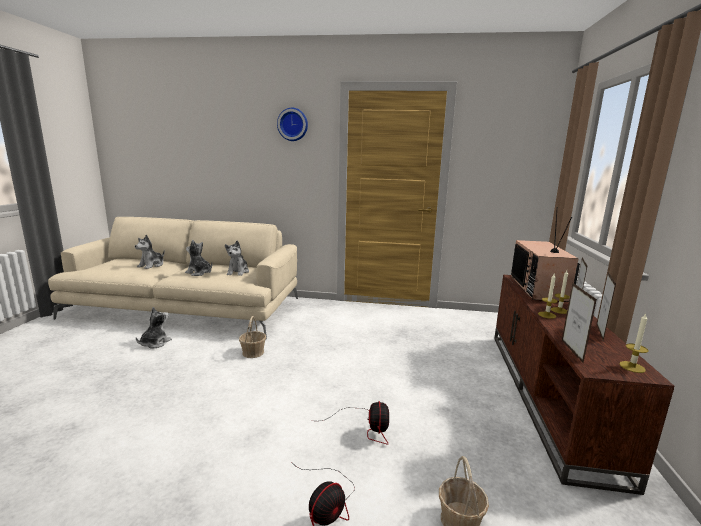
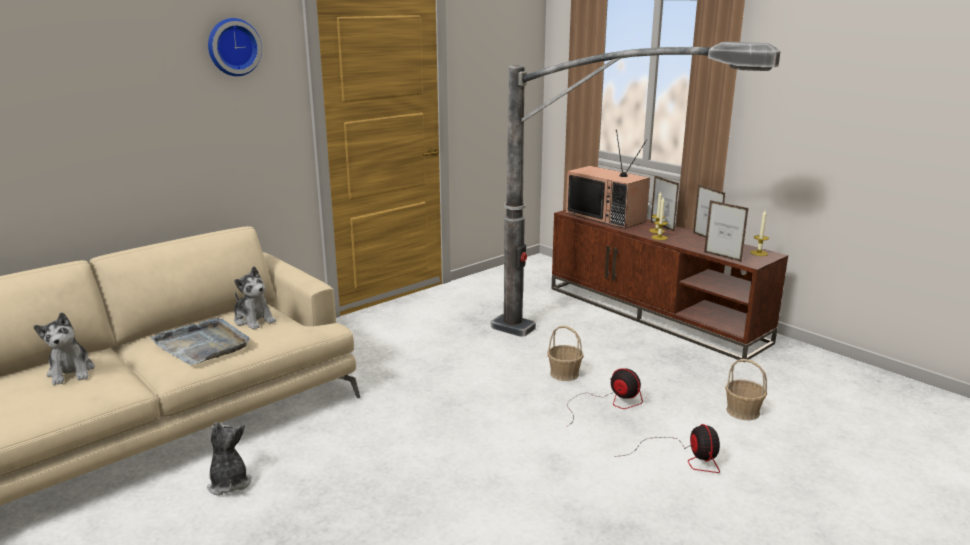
camera: 50 degrees left, 5 degrees up
(199, 273) = (203, 344): plush toy -> grey tray
(253, 352) = (382, 416): basket -> basket (564, 373)
(441, 395) = (604, 352): none -> floor lamp

